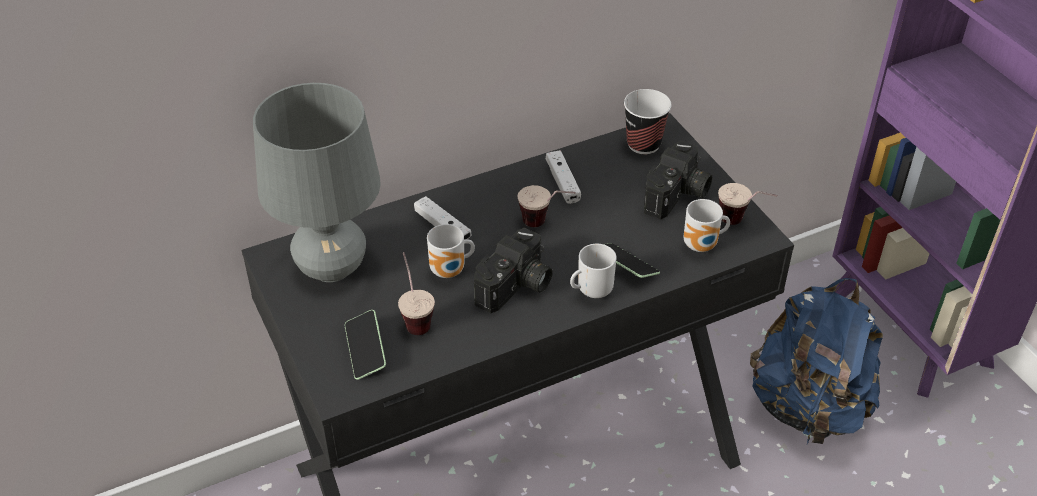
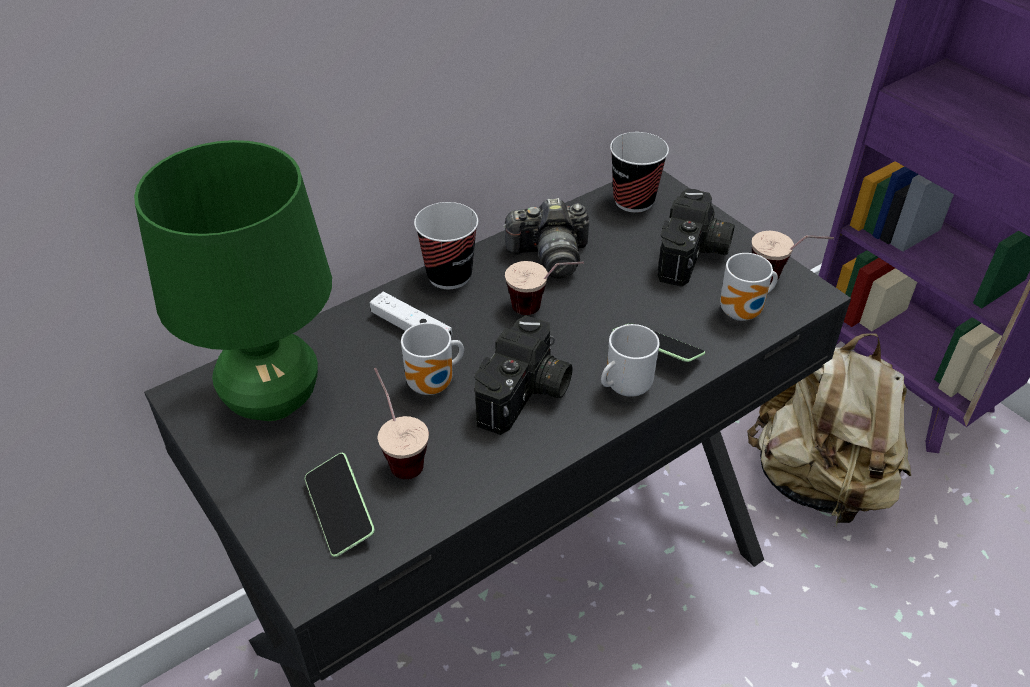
camera: 10 degrees left, 0 degrees up
(332, 268) = (273, 401): grey table lamp -> green table lamp
(480, 189) = (449, 275): none -> cup
(562, 182) = (549, 256): white game controller -> camera
(808, 408) = (818, 482): blue backpack -> beige backpack

